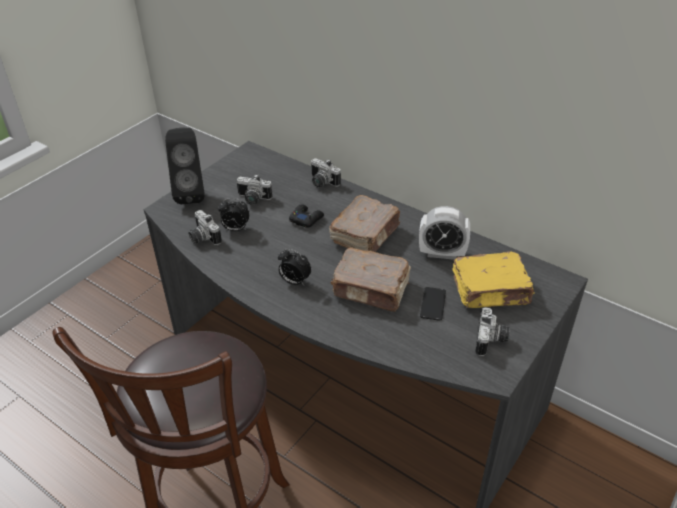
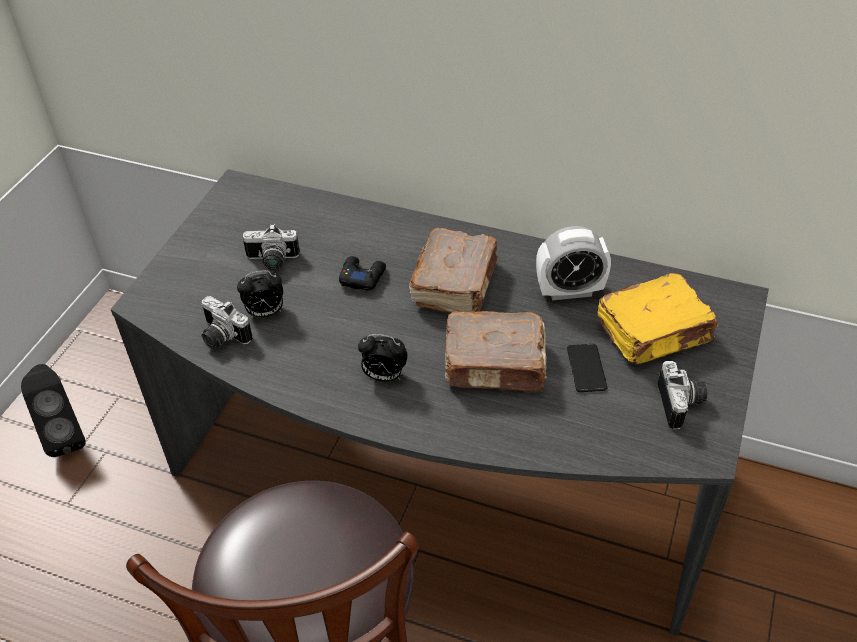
camera: 15 degrees left, 5 degrees up
(191, 193) = (174, 270): black speaker -> black speaker (66, 435)
(321, 183) = (362, 216): camera -> none

